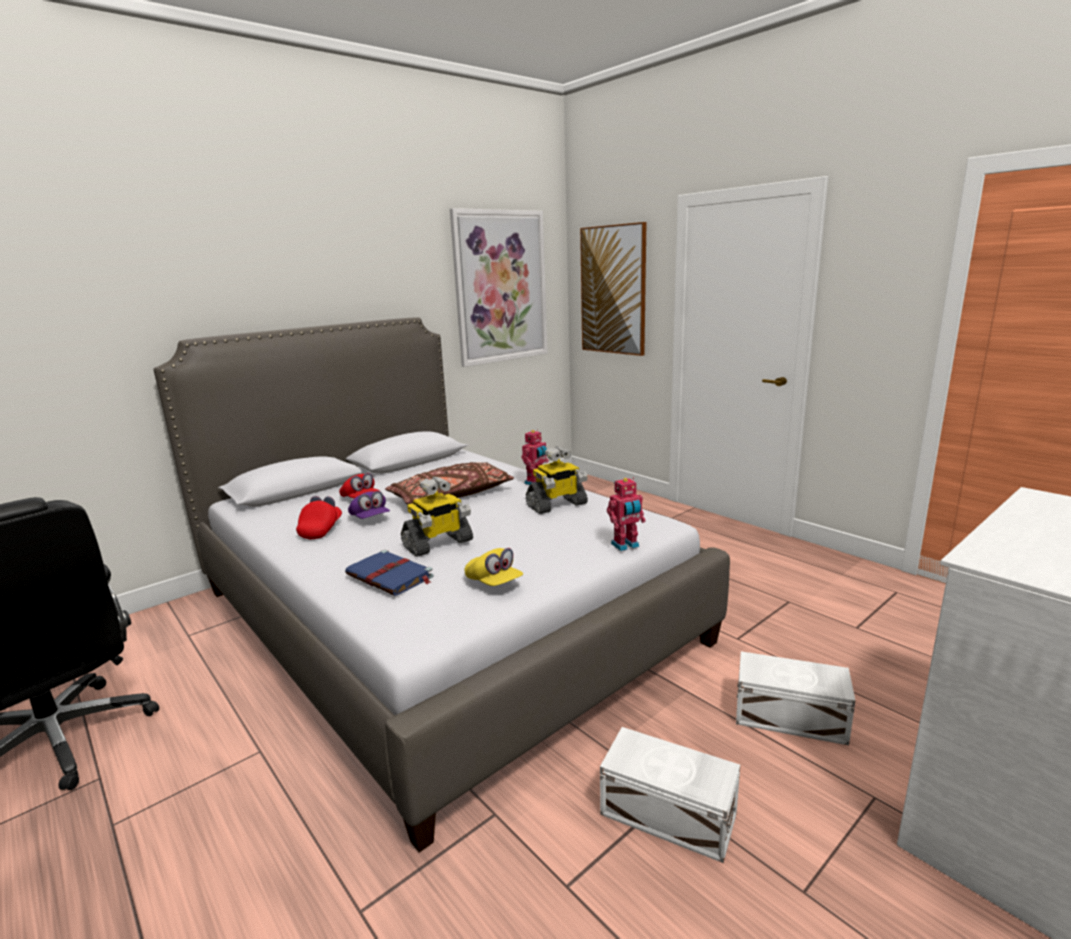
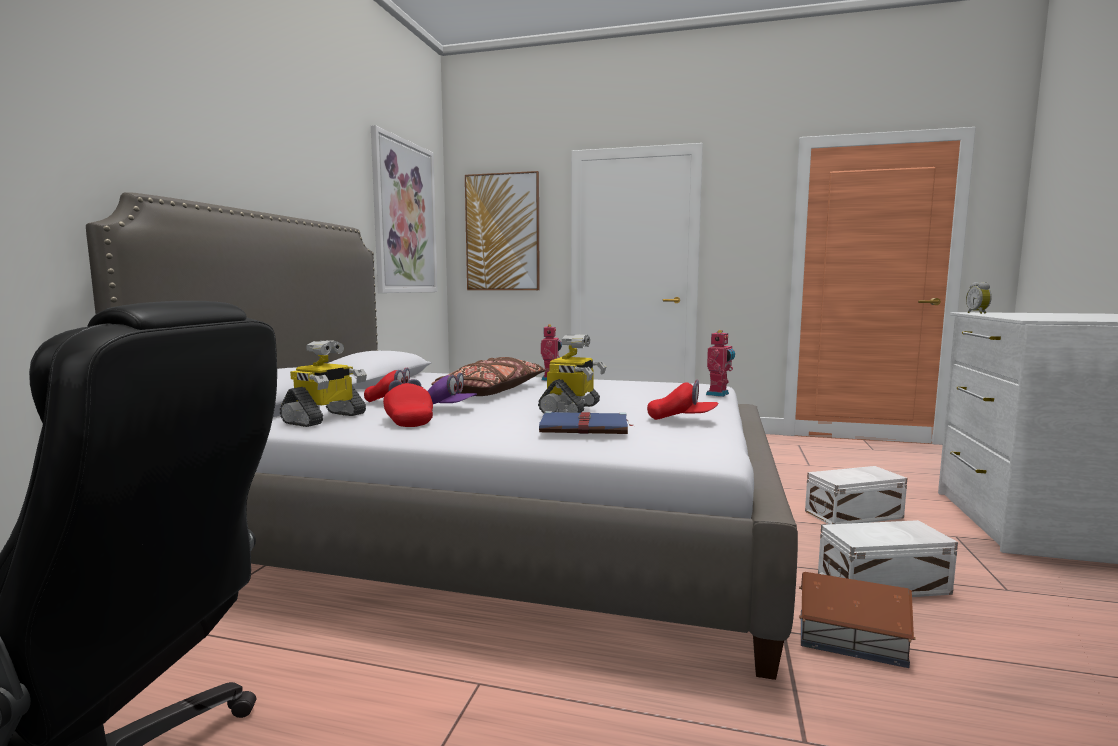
camera: 35 degrees left, 10 degrees down
(494, 582) = (681, 419): yellow cap -> red cap
(535, 853) = (852, 640): none -> toy house
(557, 505) = (606, 386): toy robot -> toy robot (325, 418)
(1024, 506) = (978, 313): none -> alarm clock

